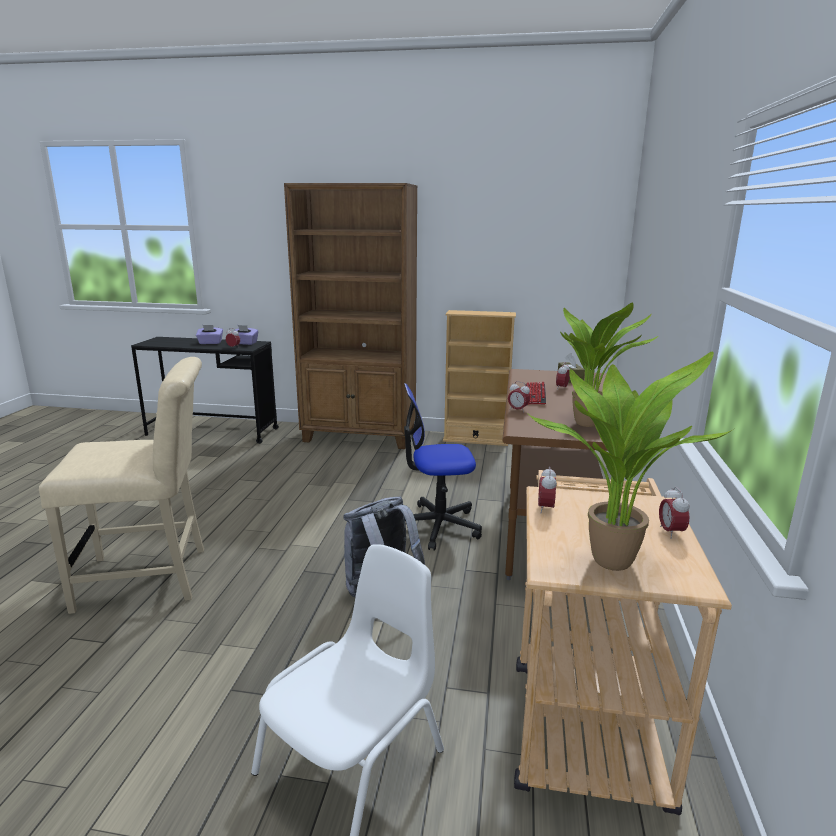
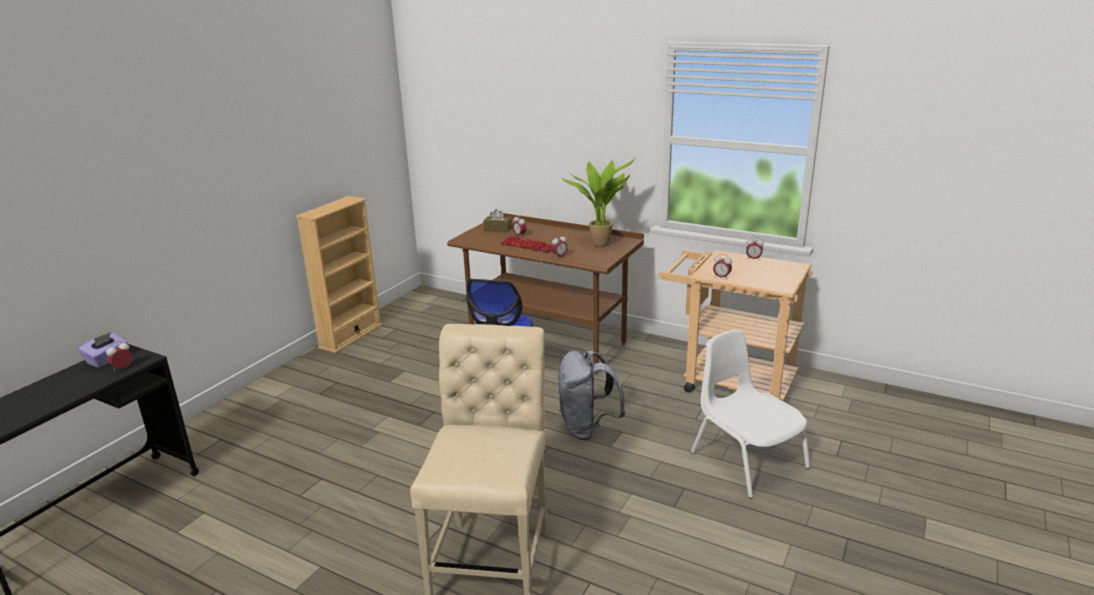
camera: 70 degrees left, 5 degrees up
(210, 343) = (59, 386): purple tissue box -> none
(360, 437) = (265, 398): brown bookcase -> none
(610, 558) = (775, 275): potted plant -> none

